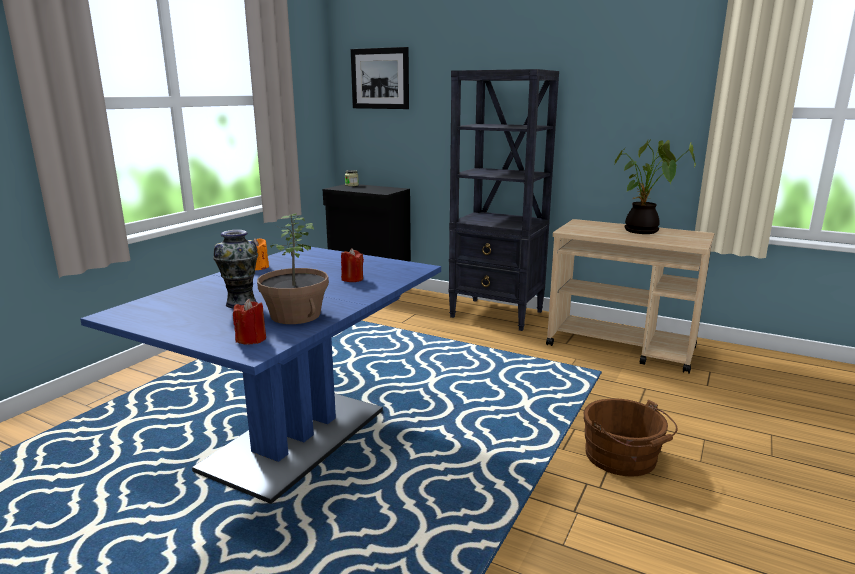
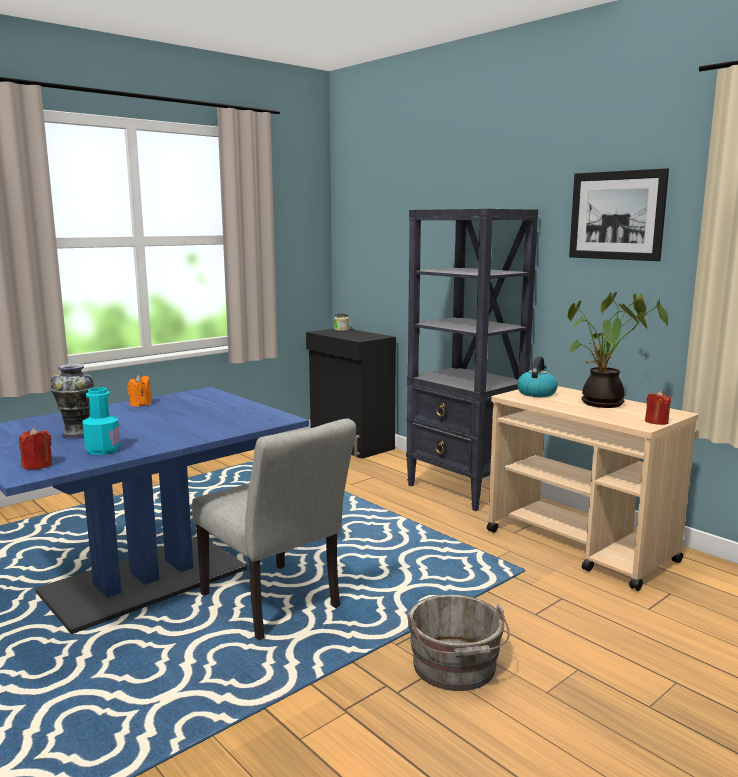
camera: 20 degrees right, 5 degrees down
(295, 315) = (103, 450): potted plant -> turquoise bottle
(352, 279) = (204, 423): red candle -> red candle (656, 422)
(380, 78) = (372, 217): picture -> picture (616, 215)
(437, 437) = (276, 605): none -> grey chair
(582, 227) = (536, 393): none -> kettle
(624, 458) = (456, 668): brown bucket -> grey bucket

